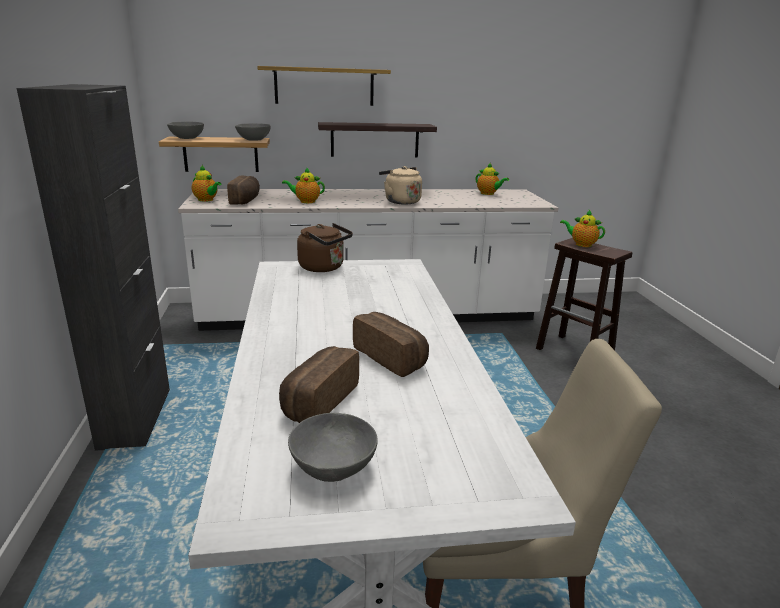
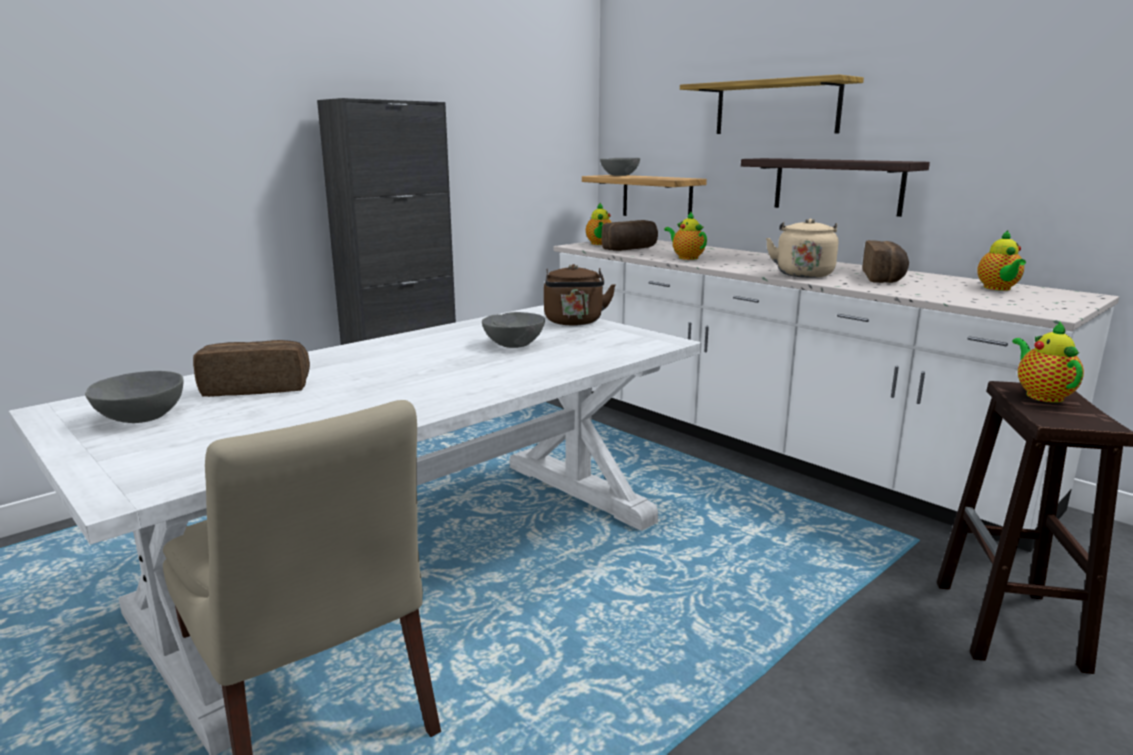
camera: 55 degrees right, 5 degrees down
(253, 140) = (675, 178): grey bowl -> grey bowl (513, 344)
(392, 357) = (382, 390): bread -> bread (885, 278)

